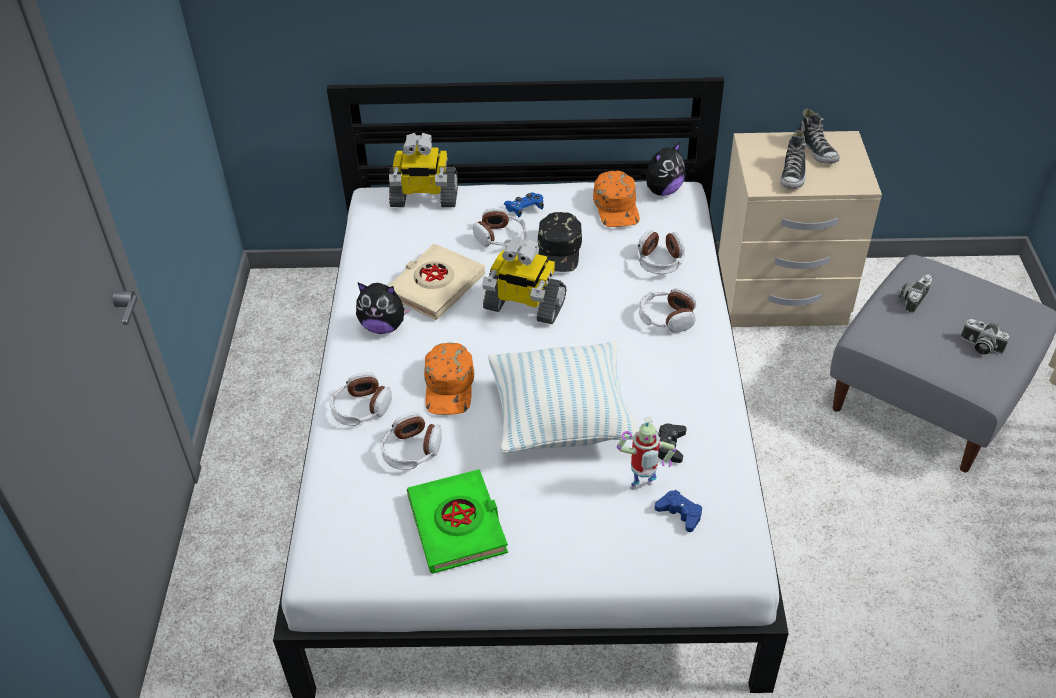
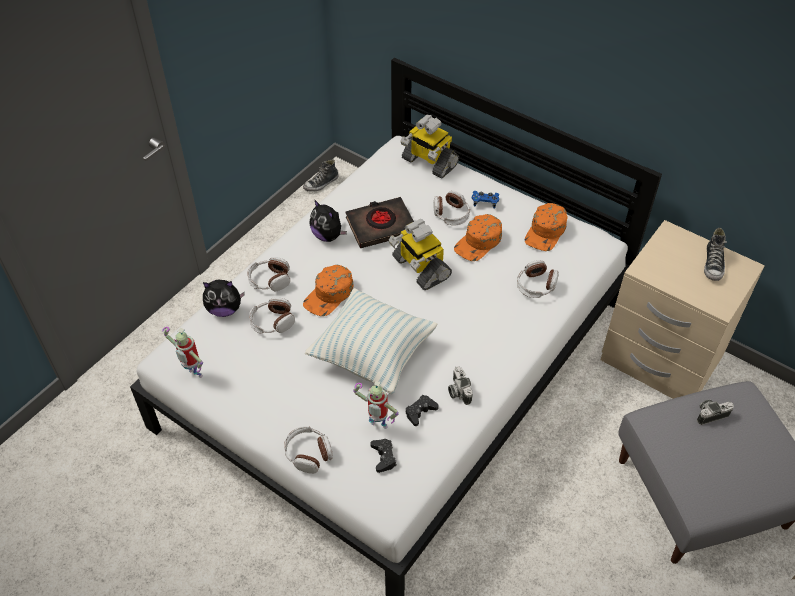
camera: 35 degrees right, 5 degrees up
(372, 563) = (193, 375): none -> toy robot
(435, 286) = (381, 226): beige book -> black book
(458, 525) = (255, 382): green book -> none
(559, 250) = (478, 242): black cap -> orange cap
(662, 190) = (590, 236): plush toy -> plush toy (224, 309)
(666, 318) = (502, 327): headphones -> headphones (308, 454)
(680, 513) = (383, 457): blue game controller -> black game controller
(793, 175) = (674, 273): shoe -> shoe (321, 184)
(980, 346) = (726, 478): camera -> camera (458, 391)

